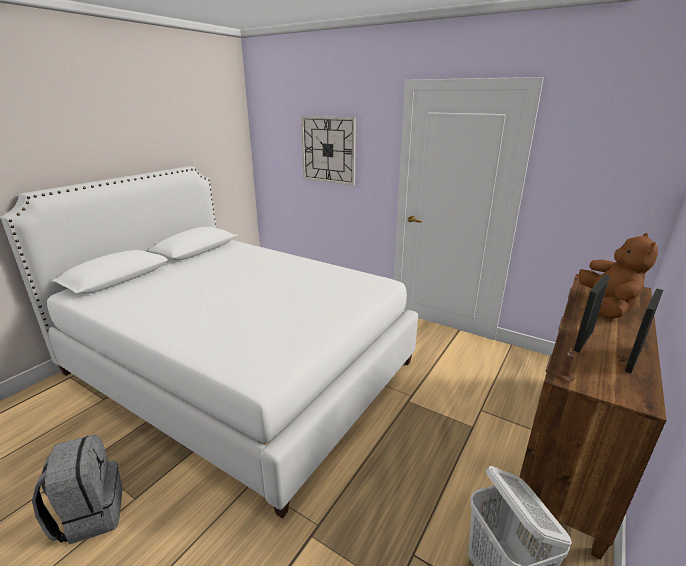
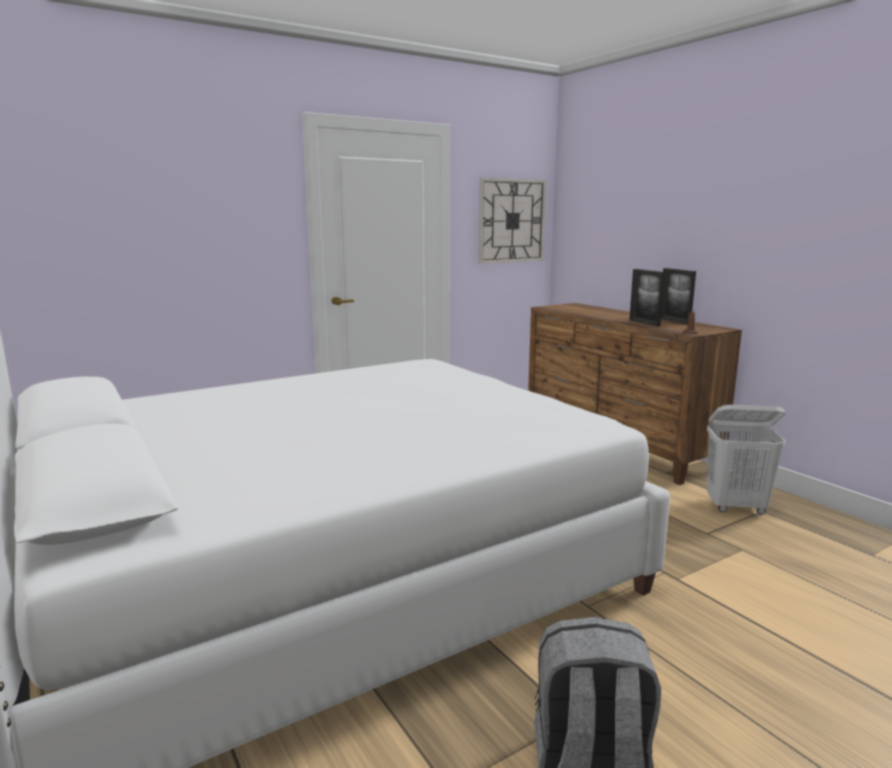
camera: 65 degrees left, 10 degrees down
(328, 150) = (177, 215): wall clock -> wall clock (511, 221)
(607, 306) = (596, 312): brown plush toy -> none

